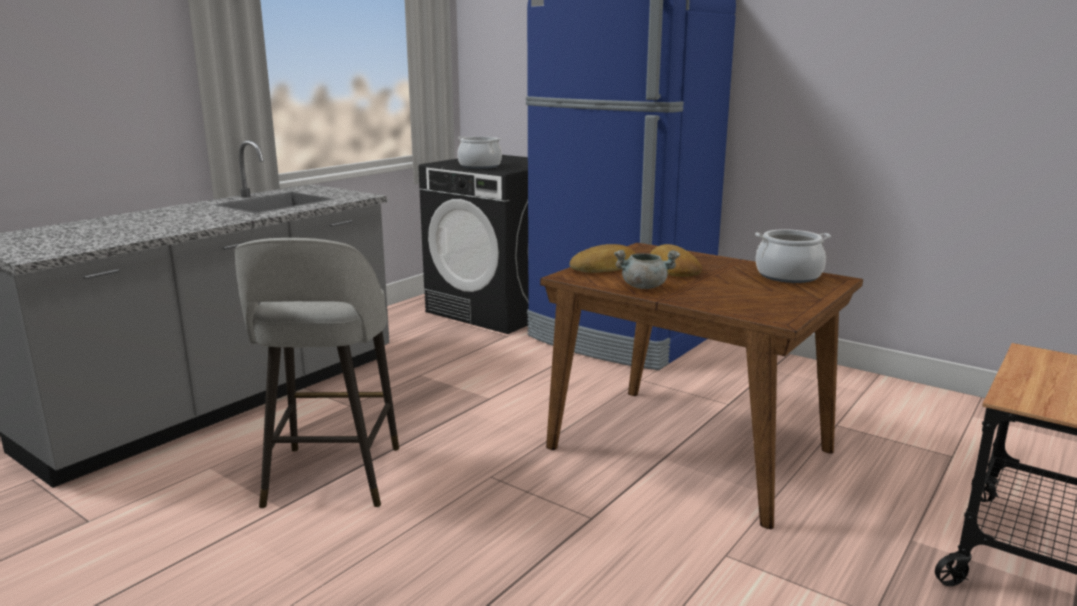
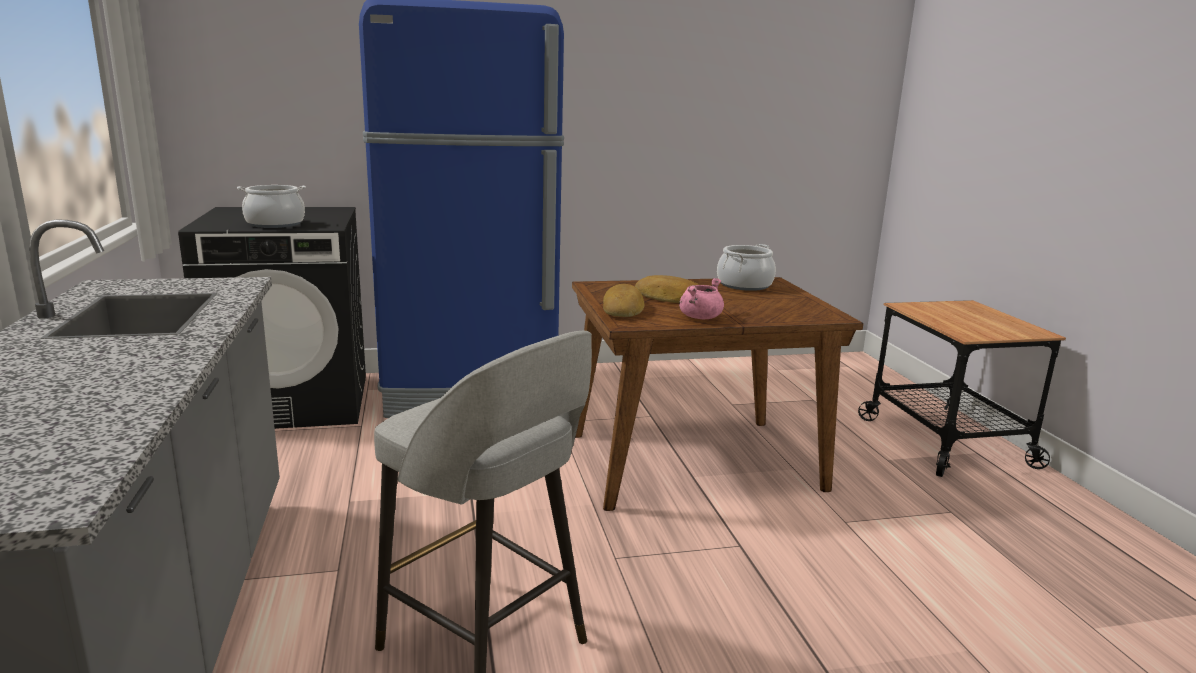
camera: 50 degrees left, 0 degrees up
(644, 287) = (700, 317): grey cooking pot -> pink cooking pot

